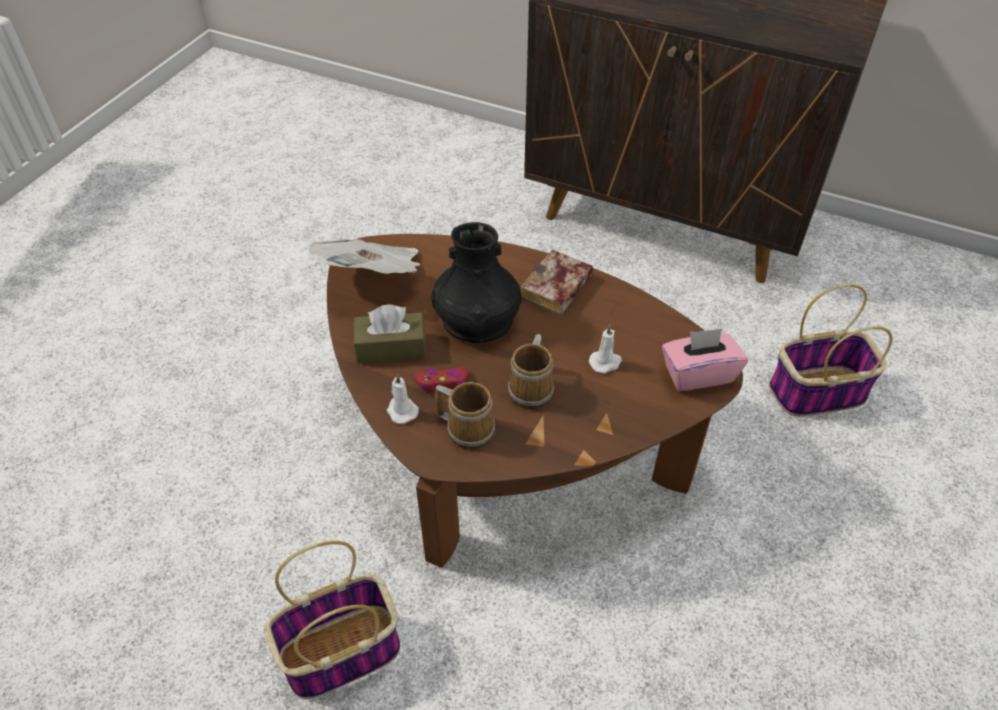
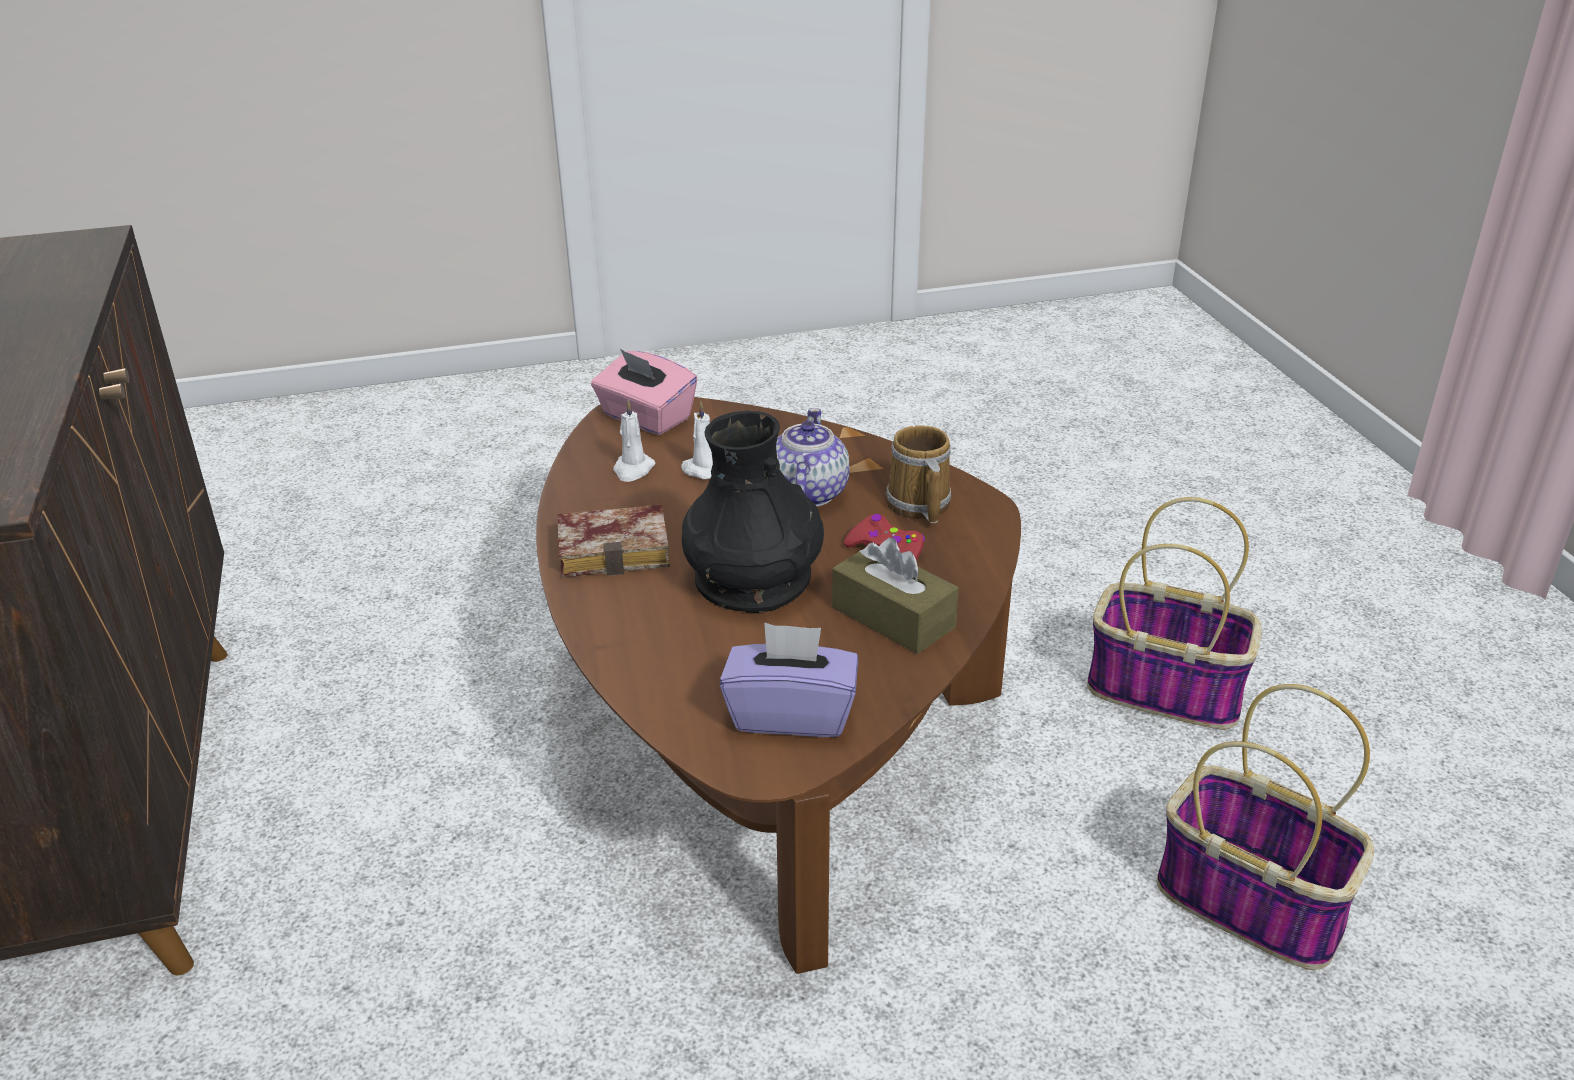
camera: 130 degrees left, 15 degrees down
(374, 276) = (791, 714): newspaper -> purple tissue box
(401, 410) = (965, 557): white candle -> white candle (633, 470)
(533, 389) = (806, 494): mug -> teapot
(816, 393) = (429, 547): basket -> basket (1253, 904)

